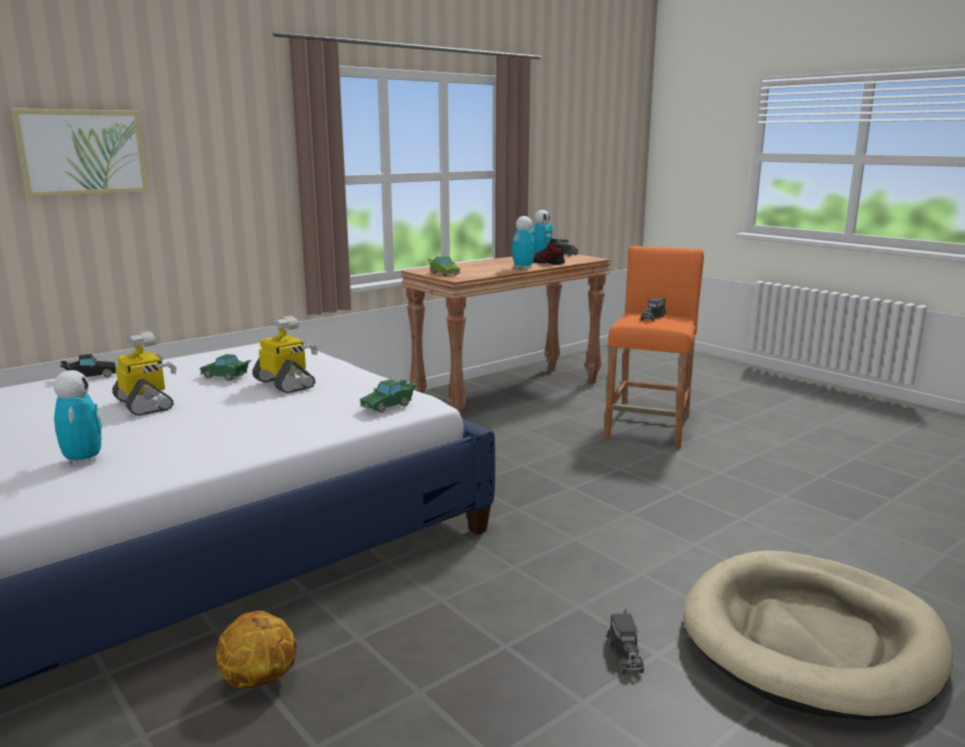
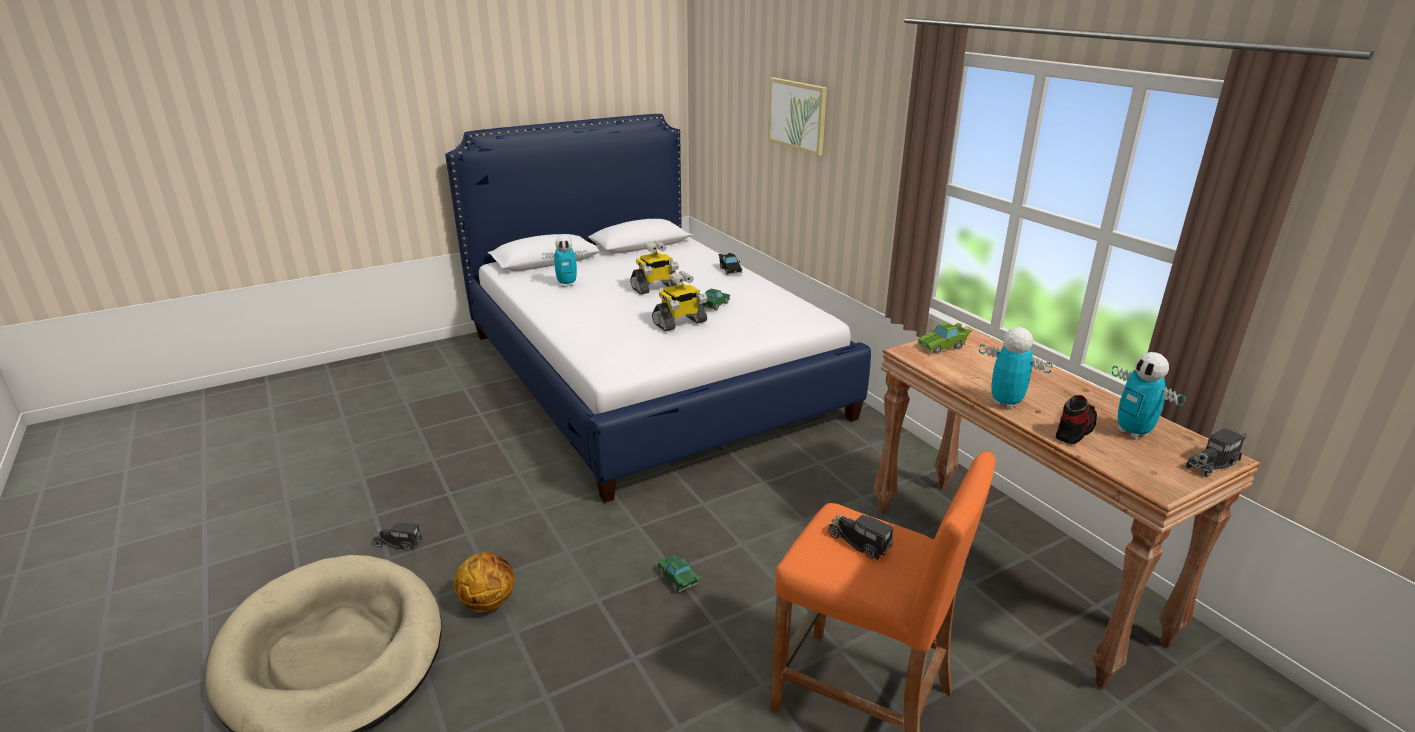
camera: 100 degrees right, 10 degrees up
(258, 681) = (481, 413): basketball -> basketball (488, 602)
(389, 406) = (603, 357): green toy car -> green toy car (679, 580)

